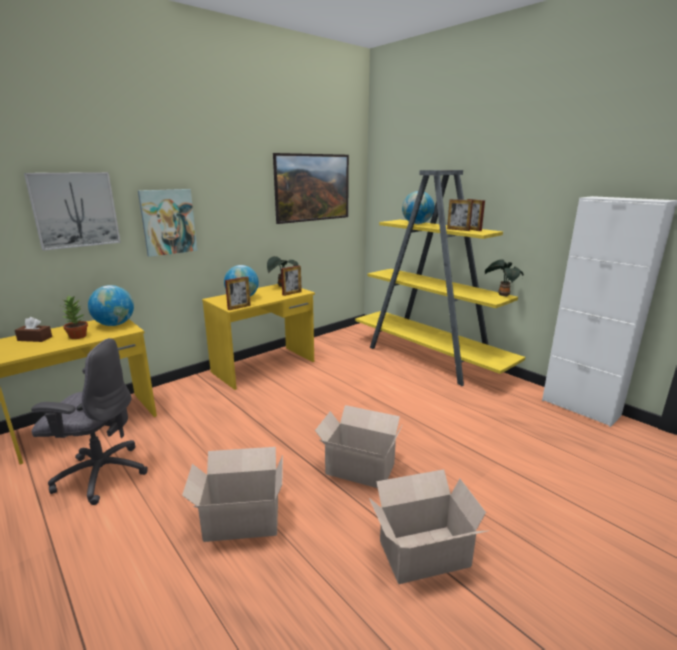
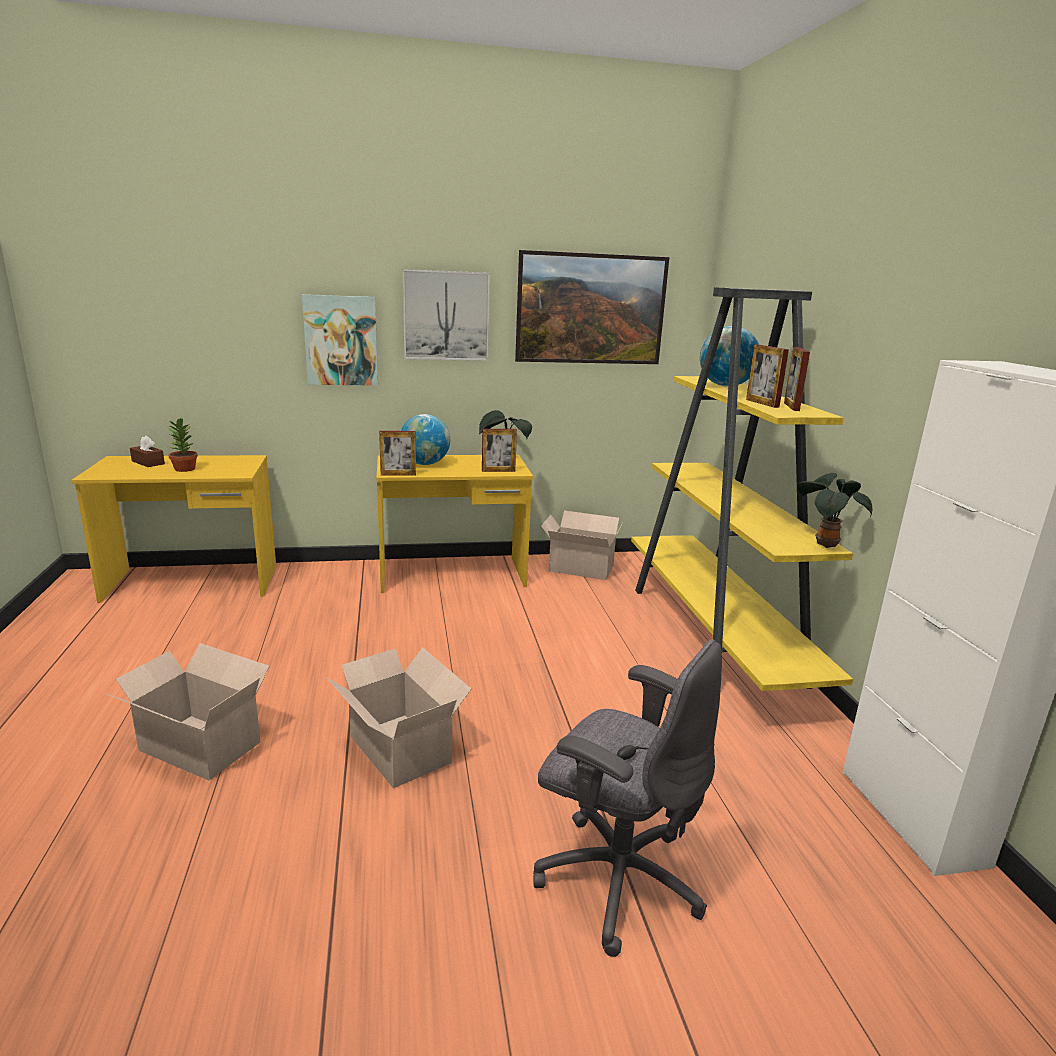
camera: 30 degrees right, 0 degrees up
(75, 210) = (221, 313): picture -> picture (446, 316)
(101, 474) = (144, 639): grey office chair -> grey office chair (616, 878)
(115, 324) = (238, 464): globe -> none
(421, 553) = (331, 891): cardboard box -> cardboard box (579, 567)

